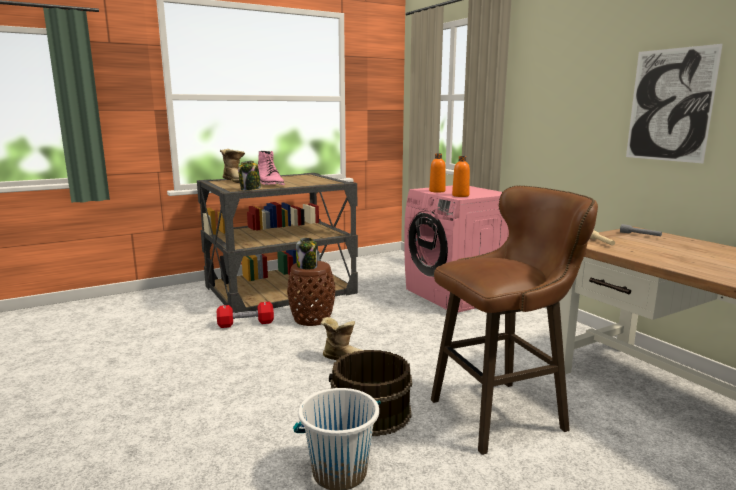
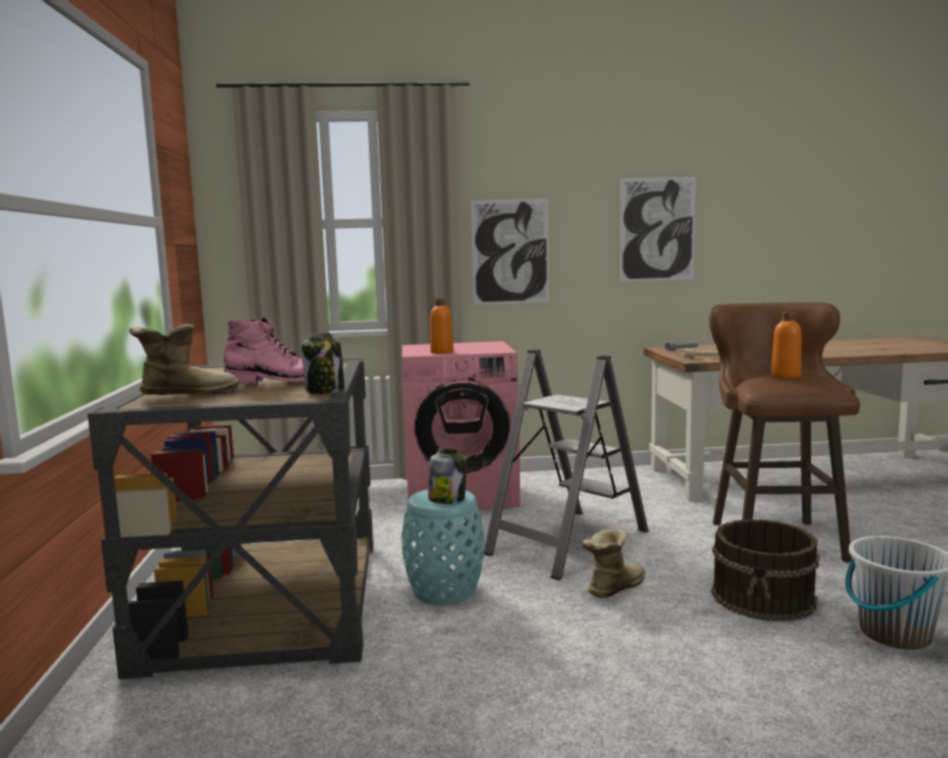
camera: 65 degrees left, 5 degrees down
(246, 324) = (408, 649): red dumbbell -> none
(312, 319) = (445, 591): brown stool -> turquoise stool
(409, 337) = (566, 542): none -> grey step ladder
(460, 195) = (488, 350): orange bottle -> orange bottle (785, 376)
(543, 122) = (510, 251): none -> picture

